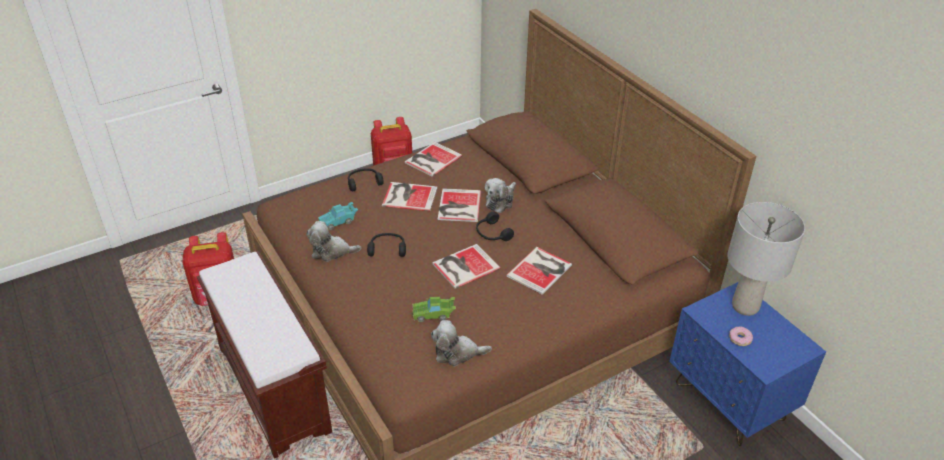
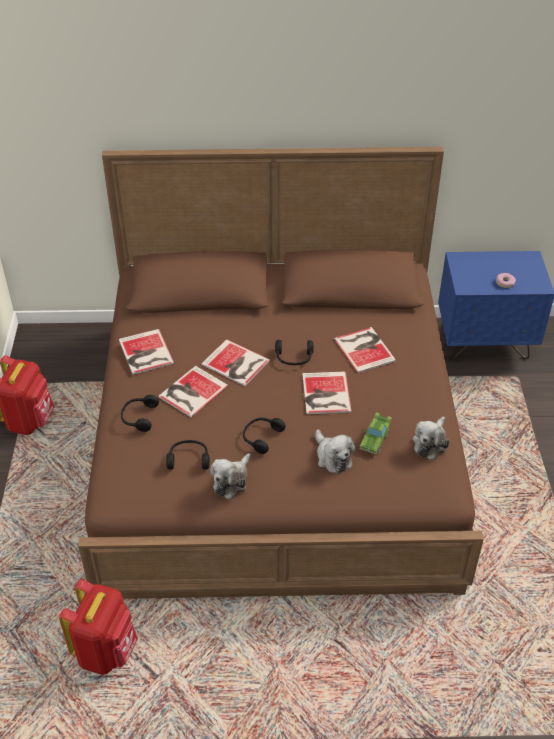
camera: 60 degrees left, 5 degrees up
(275, 389) = (283, 640): brown bench -> none
(339, 221) = (189, 459): turquoise toy car -> black headphones
(500, 201) = (251, 333): plush toy -> plush toy (332, 457)
(745, 306) = (474, 263): grey table lamp -> none

